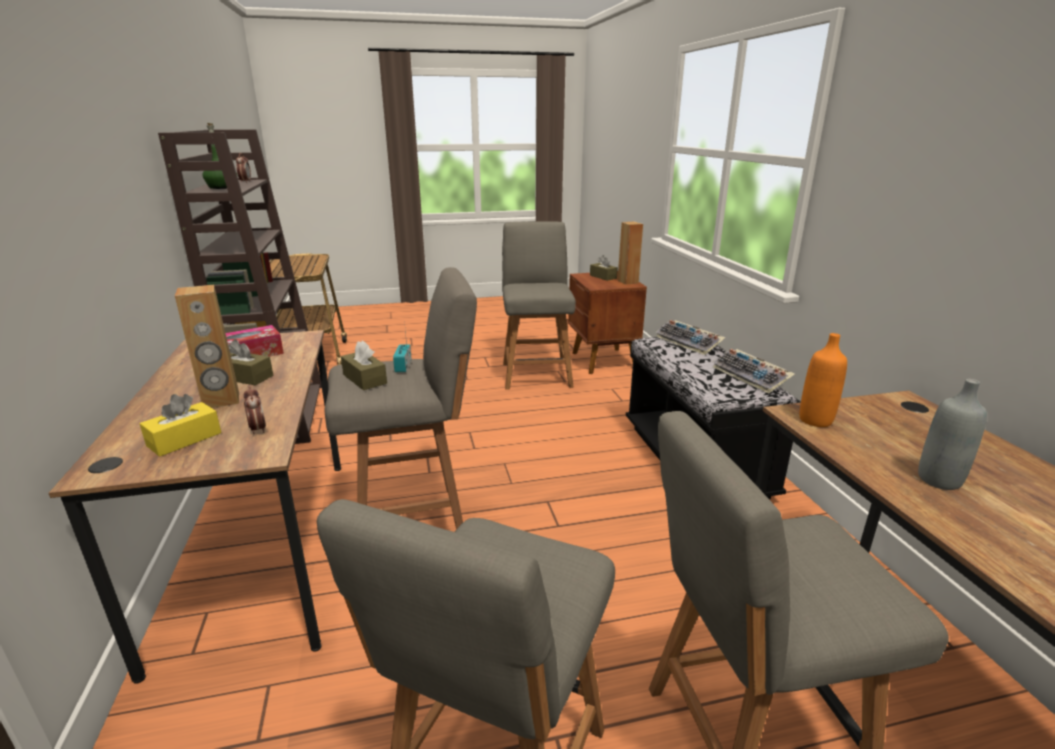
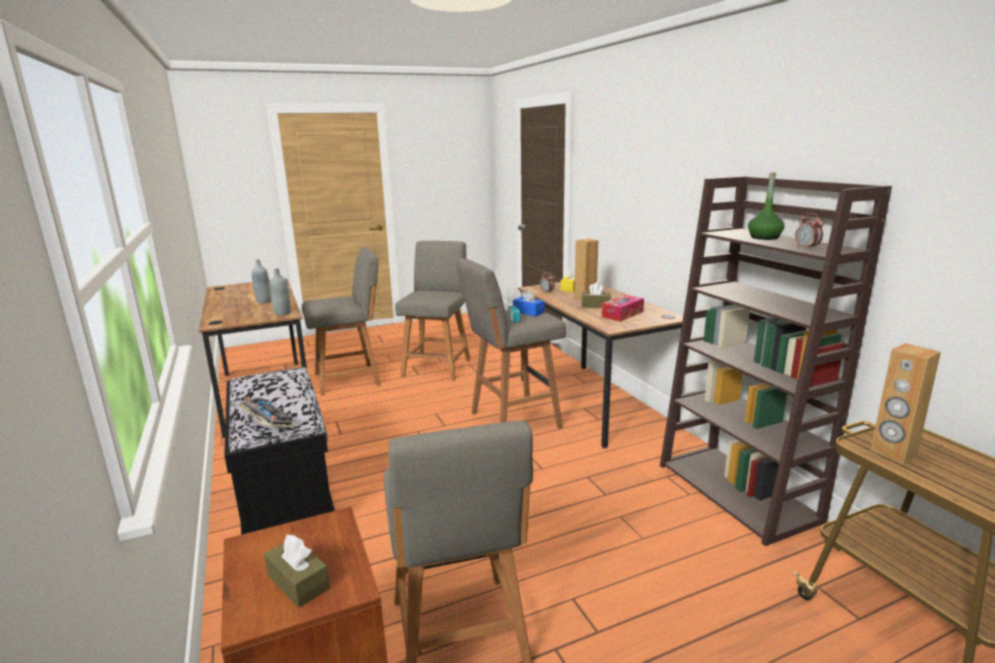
camera: 170 degrees right, 5 degrees down
(364, 379) = (528, 312): brown tissue box -> blue tissue box
(628, 281) = (251, 558): brown speaker -> brown speaker (893, 453)
(751, 376) = (247, 386): keyboard -> none
(815, 420) = (282, 313): orange bottle -> grey bottle

